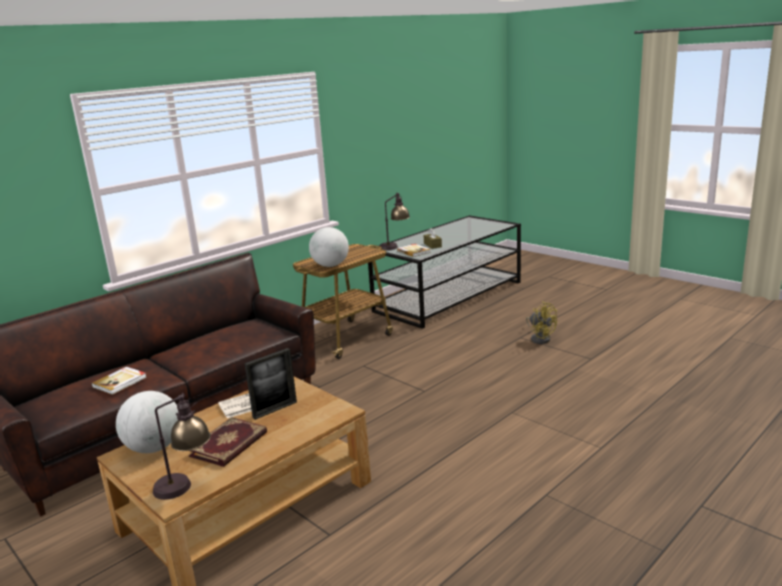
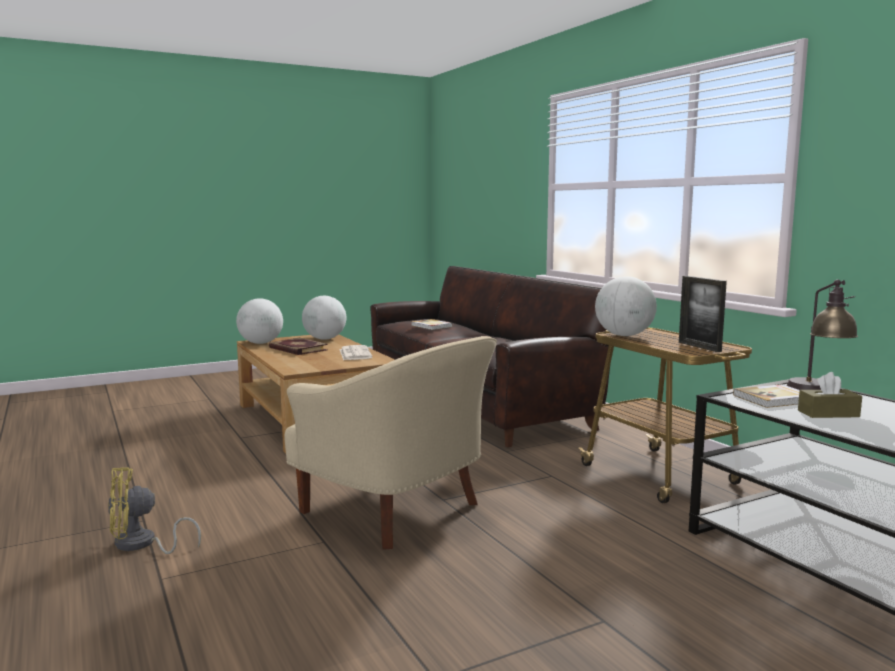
camera: 105 degrees right, 10 degrees down
(186, 487) = (261, 343): table lamp -> globe
(275, 410) = (331, 357): picture frame -> picture frame (699, 347)
(454, 401) = (396, 512): none -> beige armchair
(540, 338) = (588, 645): yellow fan -> yellow fan (141, 545)

